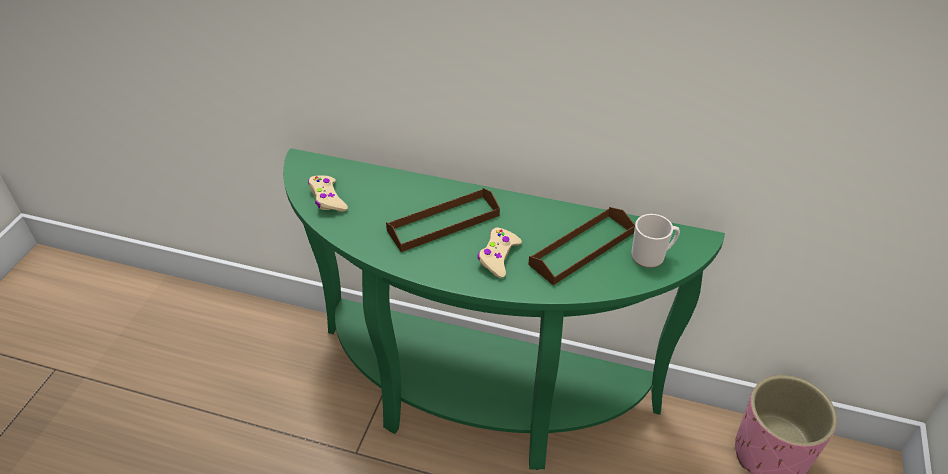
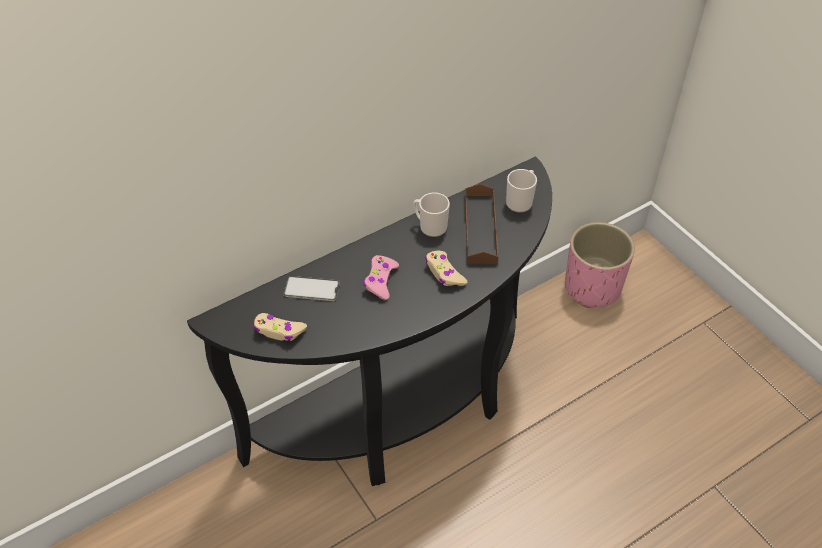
camera: 50 degrees left, 5 degrees up
(390, 190) = (311, 289): none -> phone
(443, 223) = (380, 281): brown tray -> pink game controller
(476, 401) = (406, 412): green console table -> black console table
(542, 216) = (430, 226): none -> mug

